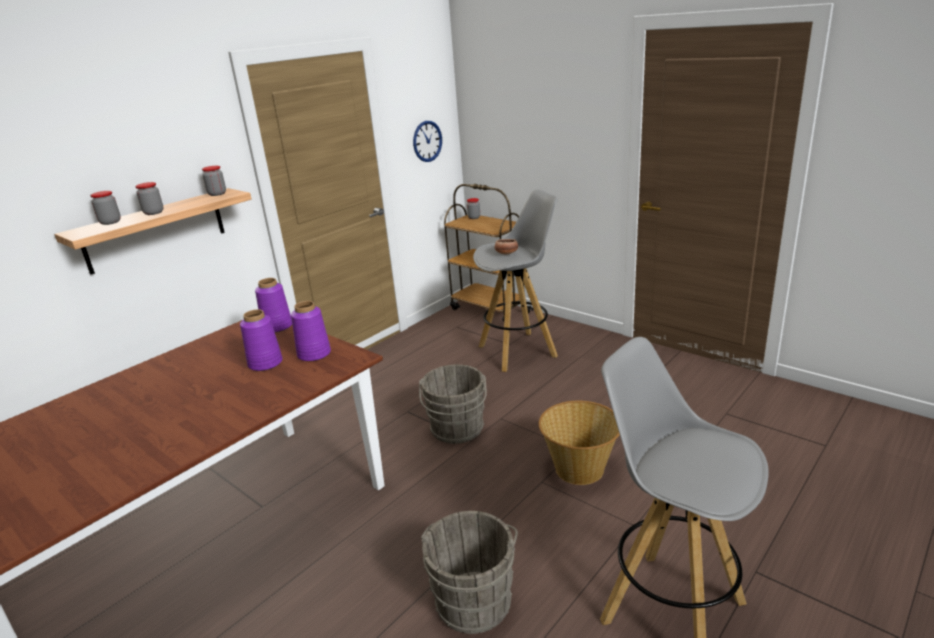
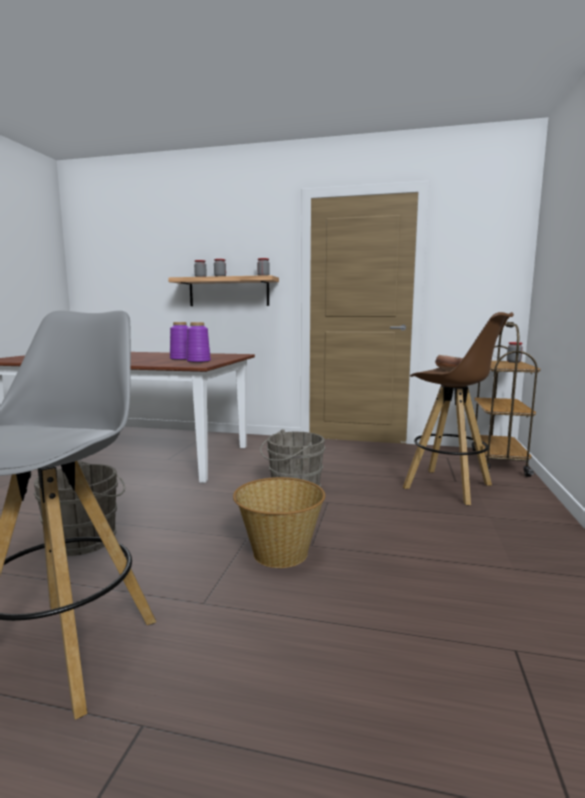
camera: 60 degrees right, 15 degrees down
(277, 326) = (232, 356): purple vase -> none
(427, 141) = (481, 279): wall clock -> none
(519, 351) = (449, 487): grey stool -> brown stool

